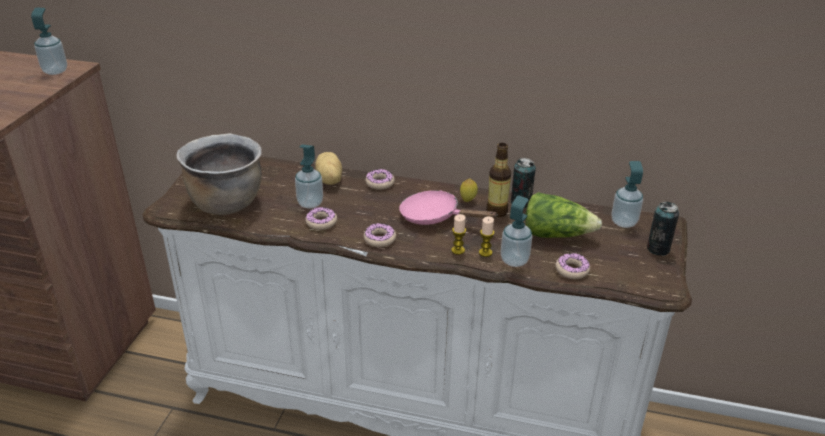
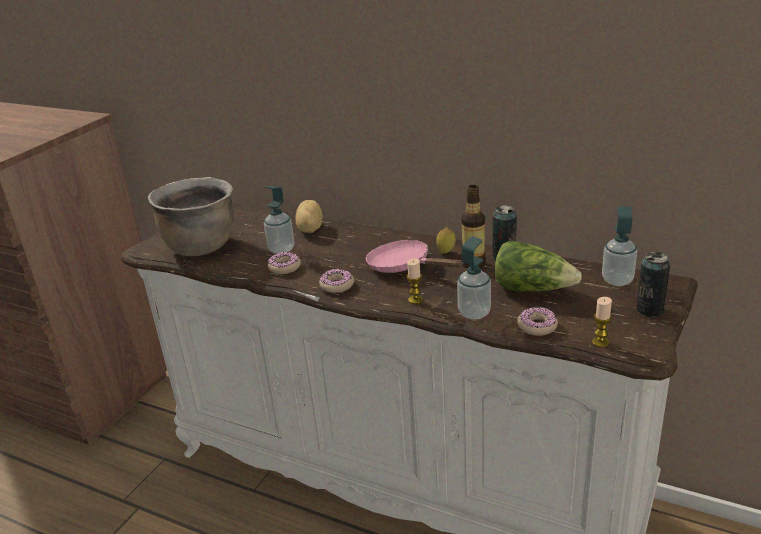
camera: 15 degrees right, 5 degrees down
(55, 71) = (69, 120): soap dispenser -> none
(380, 183) = (360, 233): donut -> none
(485, 252) = (445, 303): candle -> candle (600, 342)

